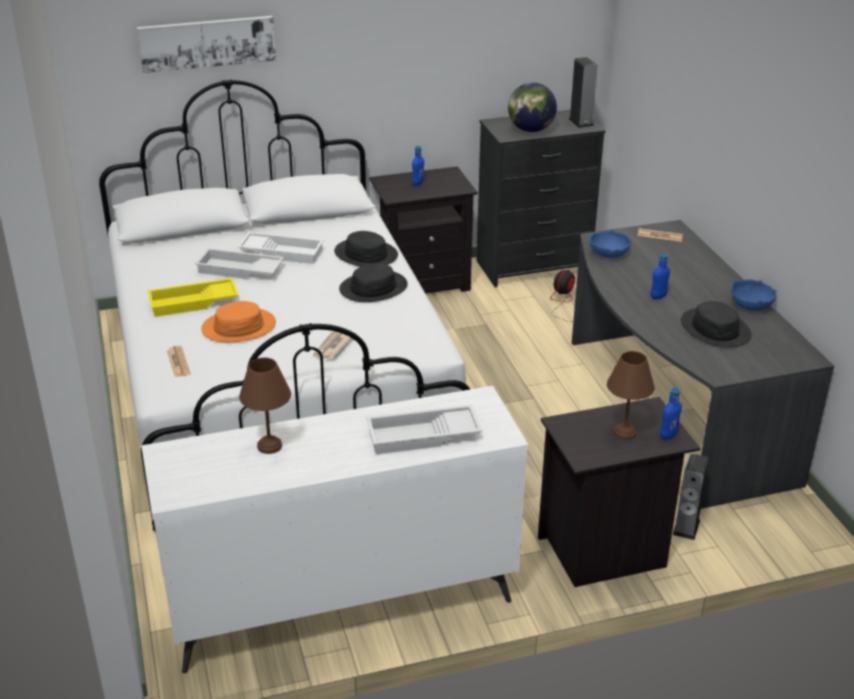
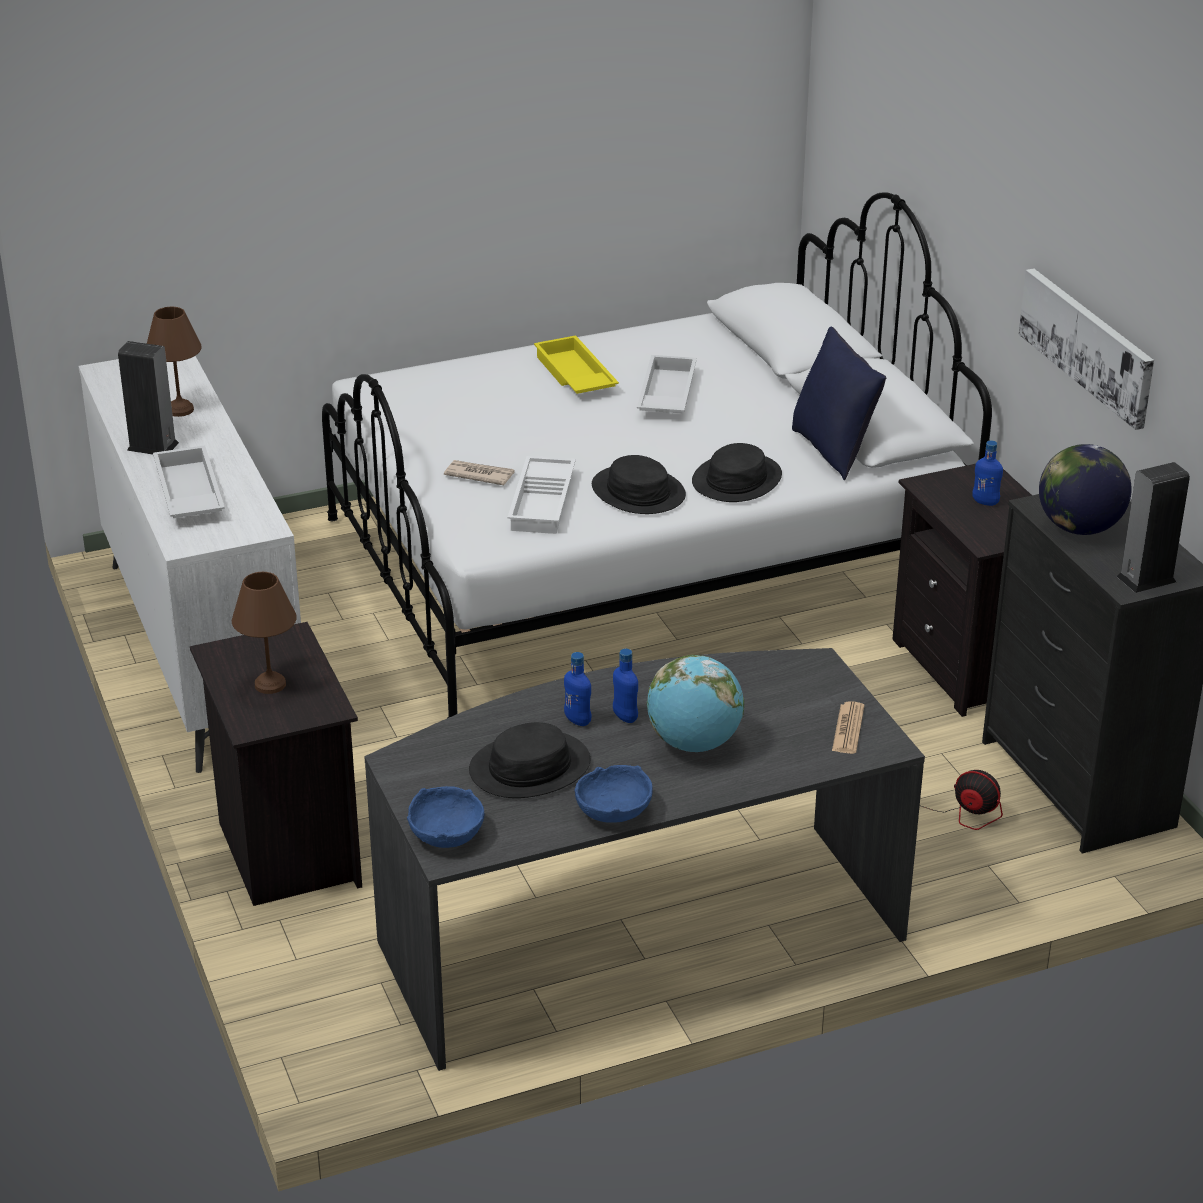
camera: 85 degrees right, 0 degrees up
(178, 362) = (435, 384): newspaper -> none
(207, 43) = (903, 136): picture -> picture (1087, 345)
(239, 327) = (519, 410): orange hat -> none
(282, 252) = (725, 419): white tray -> white tray (544, 502)
(338, 222) = (833, 451): none -> blue pillow
(609, 253) = (764, 674): blue bowl -> blue bowl (446, 835)
(668, 435) = (261, 719): blue bottle -> blue bottle (577, 720)
(681, 278) = (694, 743): none -> globe
(686, 527) = (337, 930): speaker -> speaker (153, 446)

